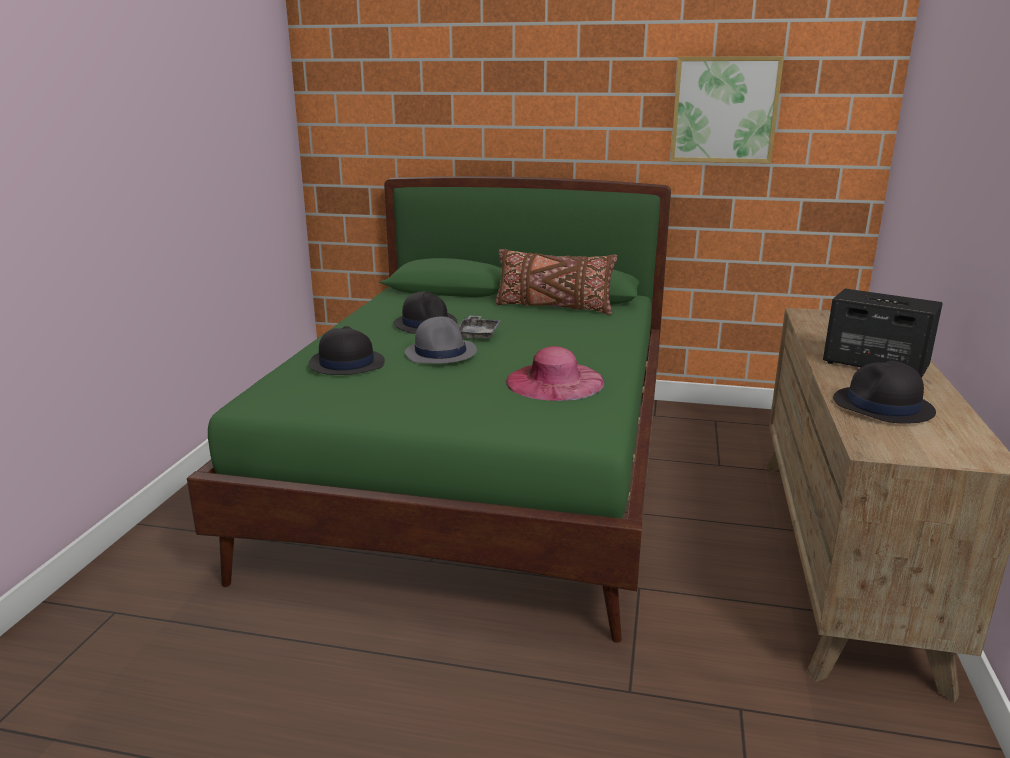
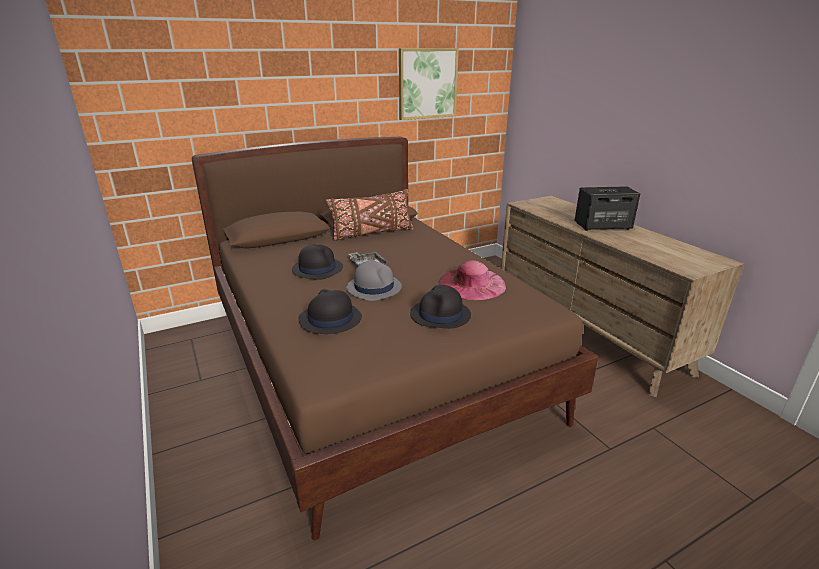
camera: 40 degrees left, 5 degrees up
(481, 475) = (374, 364): green bed -> brown bed
(882, 407) = (648, 247): black hat -> black hat (440, 315)

